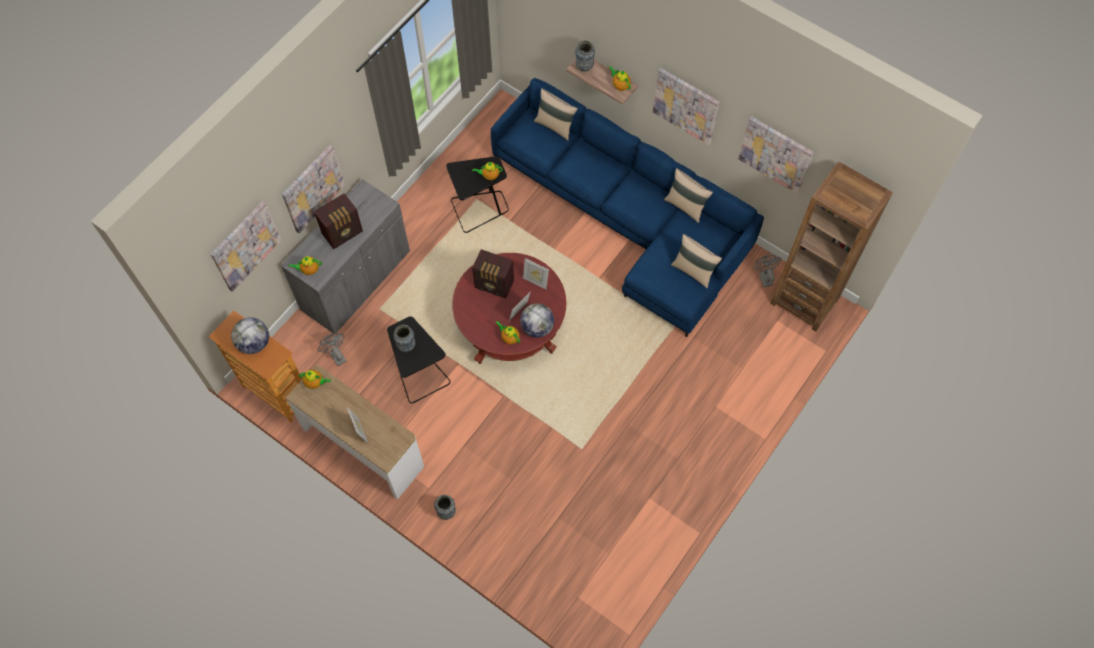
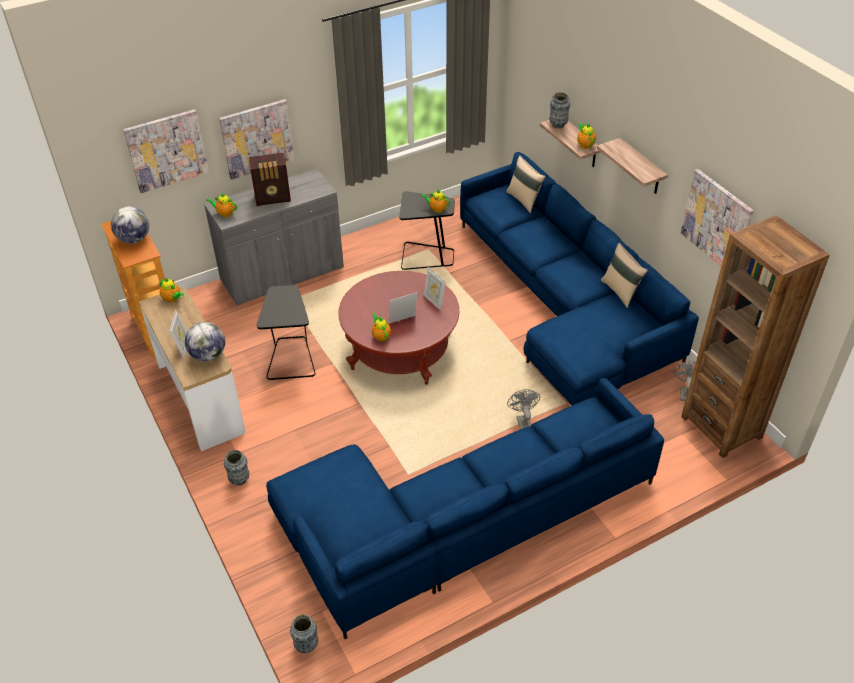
camera: 25 degrees right, 20 degrees down
(336, 355) = (227, 321): grey fan -> grey fan (522, 421)
(406, 346) = (277, 305): vase -> vase (306, 645)
(494, 285) = (393, 293): radio -> none
(537, 327) = (413, 337): globe -> globe (208, 355)
(640, 474) = (457, 520): none -> blue sofa
(686, 105) = (641, 167): picture -> shelf
(693, 271) = (601, 343): beige pillow -> none

